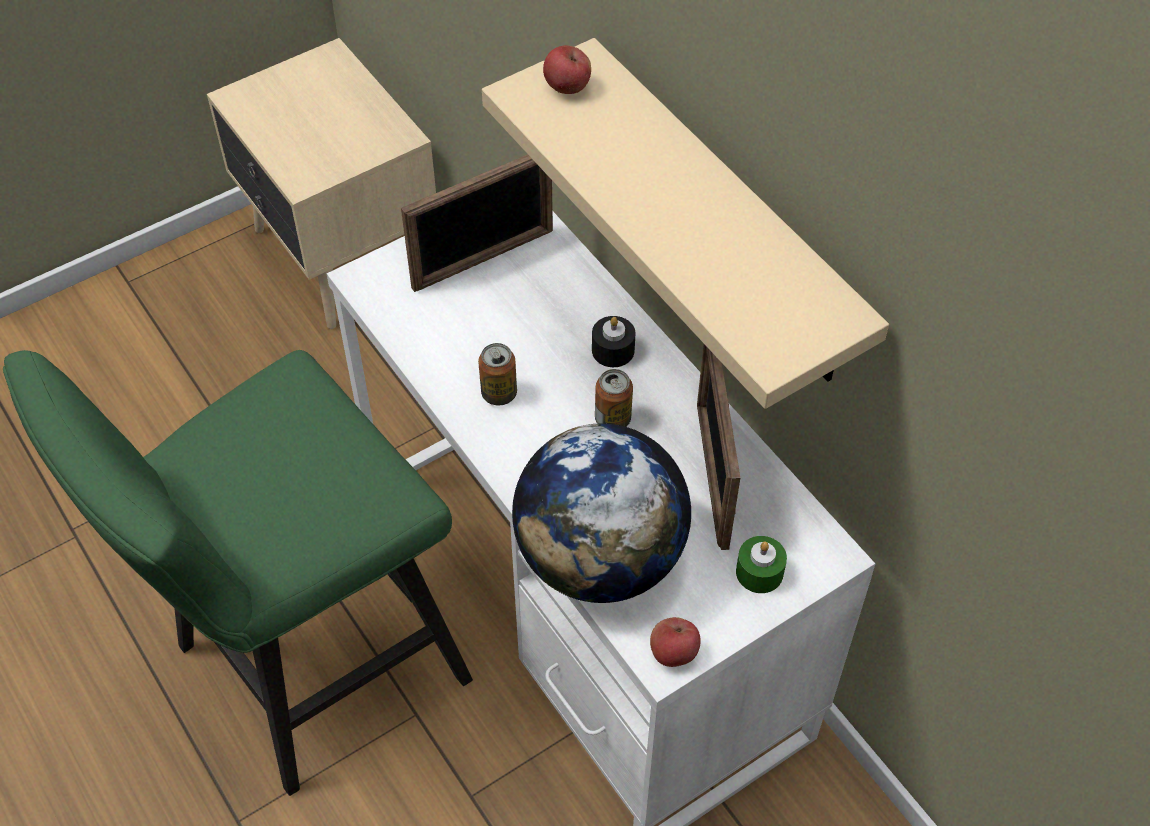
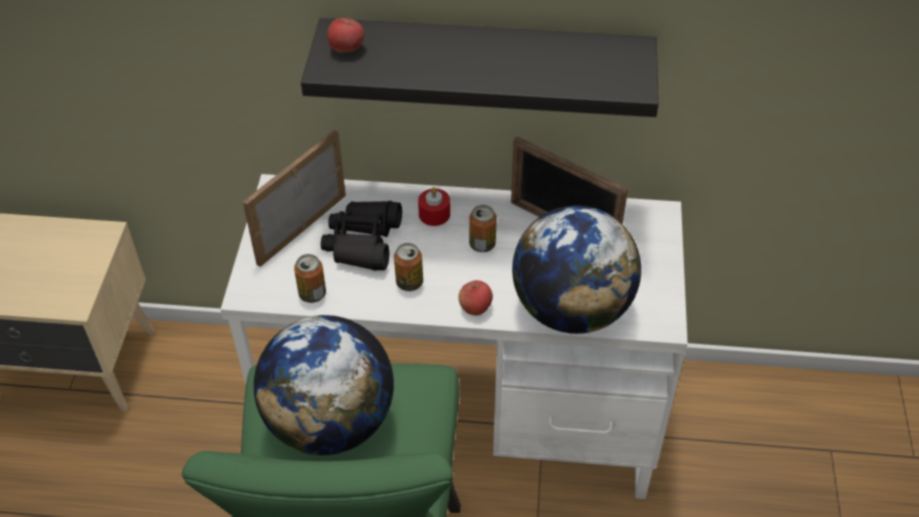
camera: 50 degrees left, 5 degrees down
(271, 452) = (331, 422): none -> globe
(409, 327) = (312, 294): none -> can
(483, 259) = (301, 228): picture frame -> picture frame turned 150 degrees counterclockwise
(515, 319) = (363, 242): none -> black binoculars
(613, 350) = (434, 214): black candle -> red candle
(673, 653) = (663, 317): apple -> apple (475, 308)
(725, 219) = (485, 66): beige shelf -> black shelf
(759, 572) = (644, 249): green candle -> none

